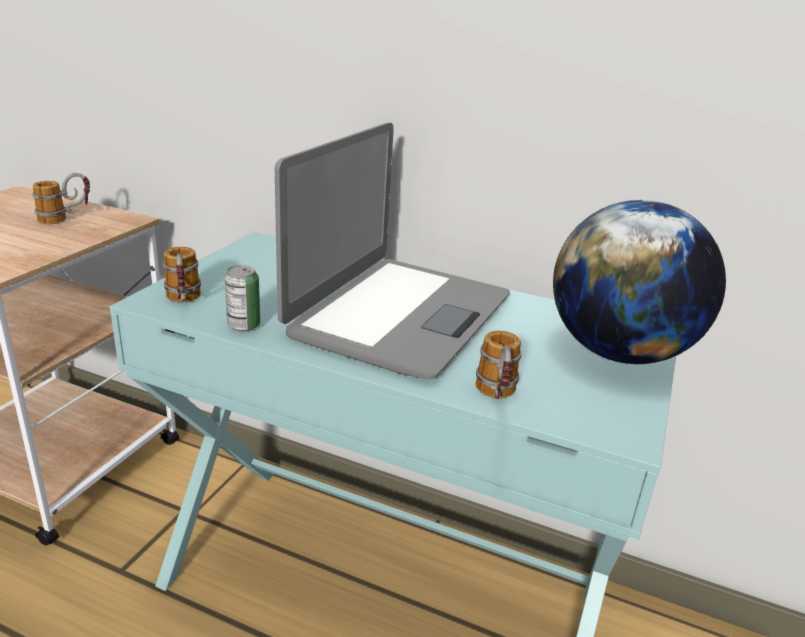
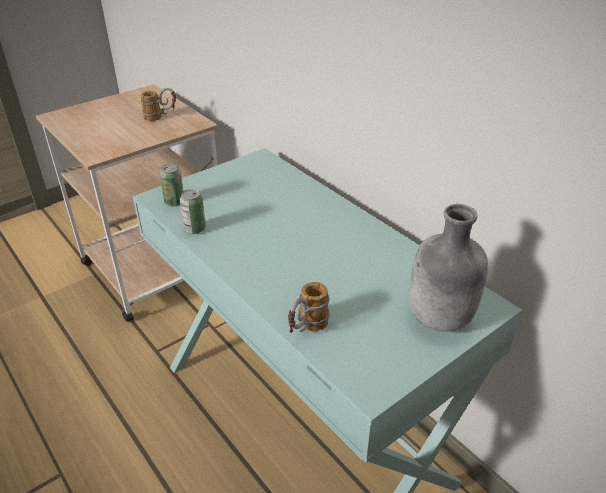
camera: 30 degrees right, 10 degrees up
(183, 302) = (174, 202): mug -> can
(399, 315) = (301, 243): laptop -> none
(619, 353) = (439, 318): globe -> grey bottle

